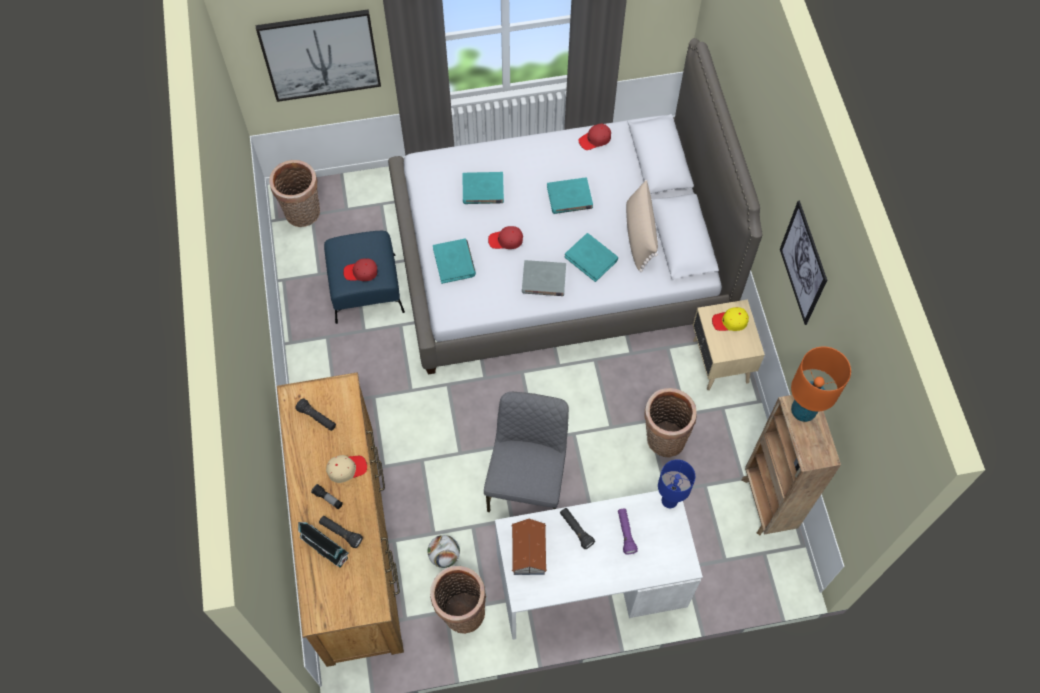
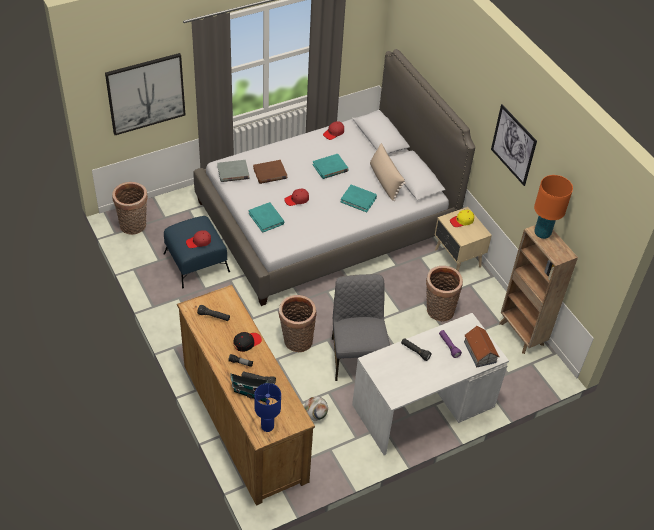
camera: 20 degrees left, 15 degrees down
(346, 469) = (247, 342): beige cap -> black cap
(460, 612) = (340, 447): basket -> basket (296, 341)
(483, 190) = (270, 173): turquoise book -> brown book
(529, 551) = (388, 371): toy house -> toy house (480, 351)
(544, 280) = (331, 217): grey book -> grey book (233, 172)
(670, 500) = (469, 321): blue table lamp -> blue table lamp (267, 426)

